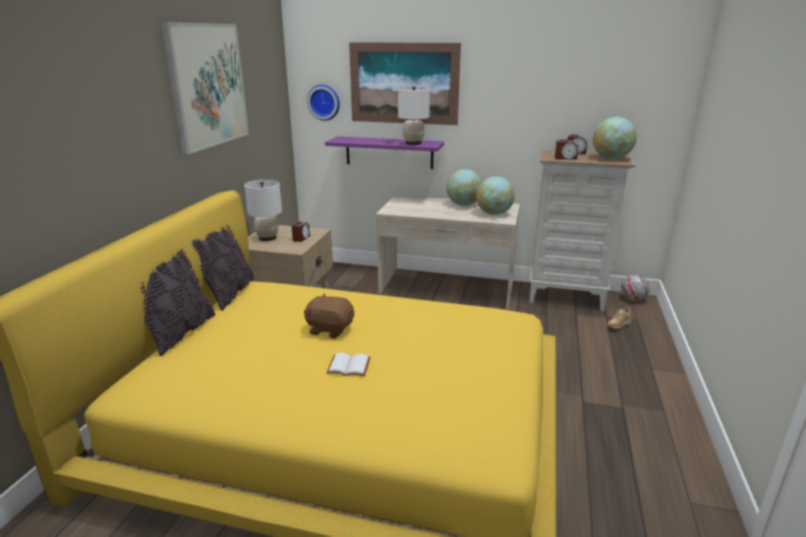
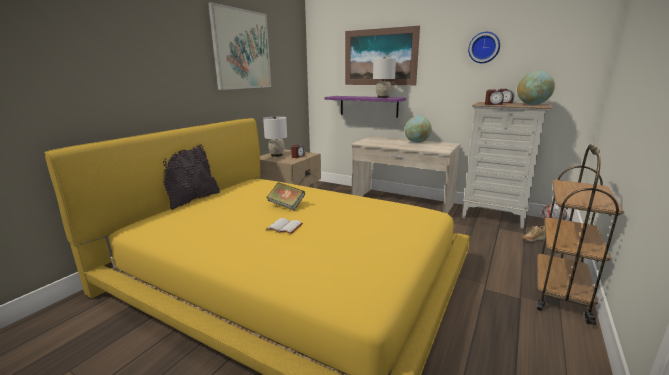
camera: 15 degrees right, 5 degrees down
(228, 293) = (237, 182): black pillow -> none
(324, 102) = (328, 72): wall clock -> wall clock (484, 47)
(330, 329) = (286, 205): brown plush toy -> book
(493, 213) = (436, 147): globe -> none
(661, 392) = (561, 292): none -> brown cart

